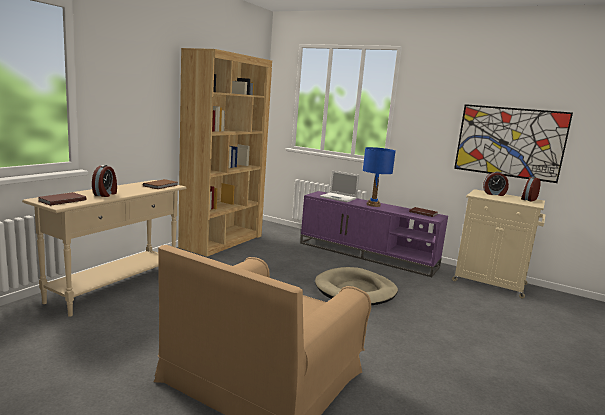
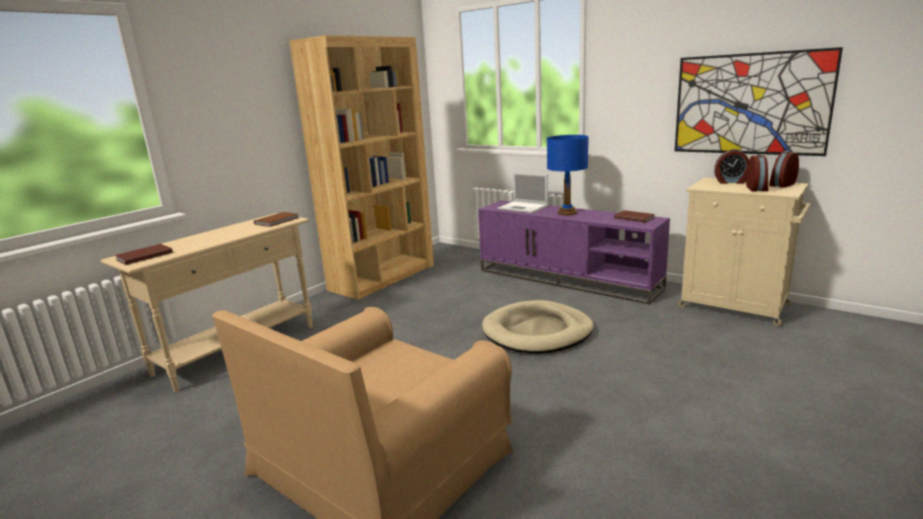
camera: 10 degrees right, 5 degrees up
(106, 194) = (201, 241): alarm clock -> alarm clock (757, 188)

